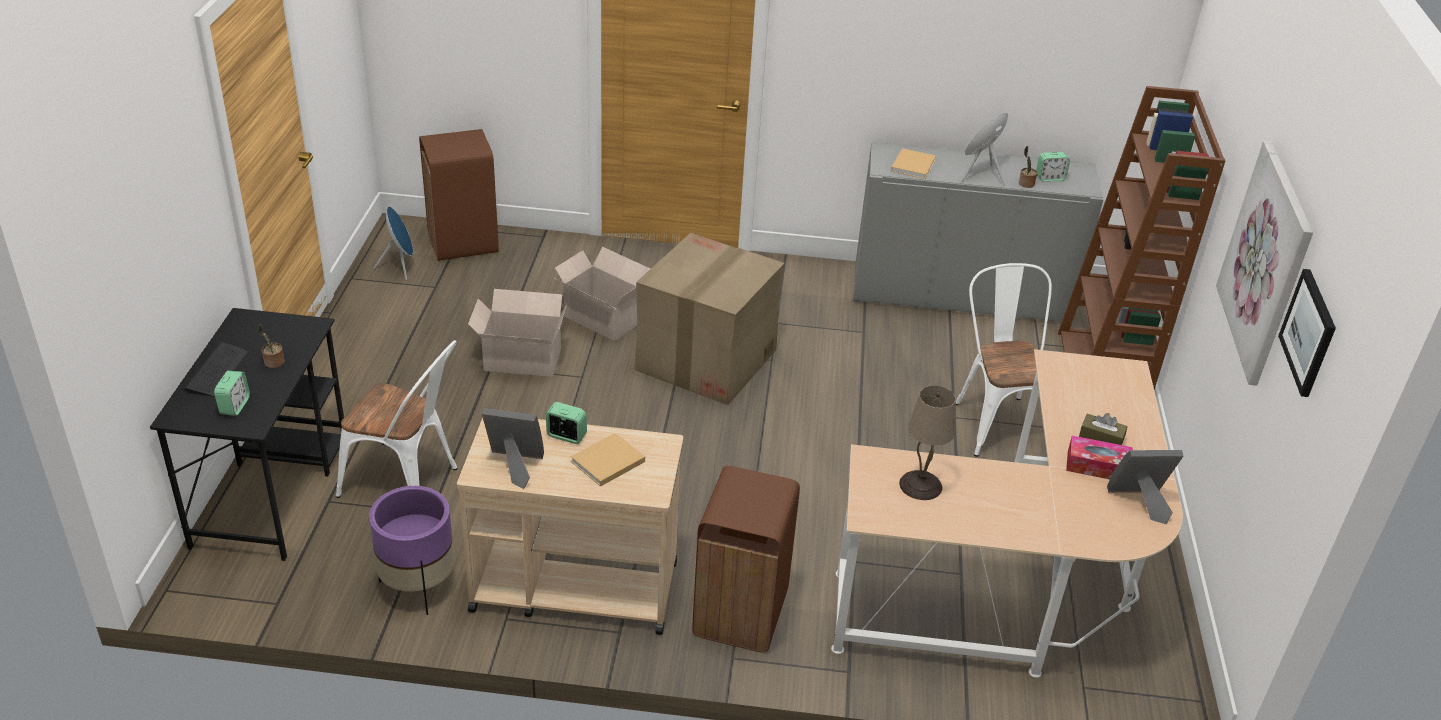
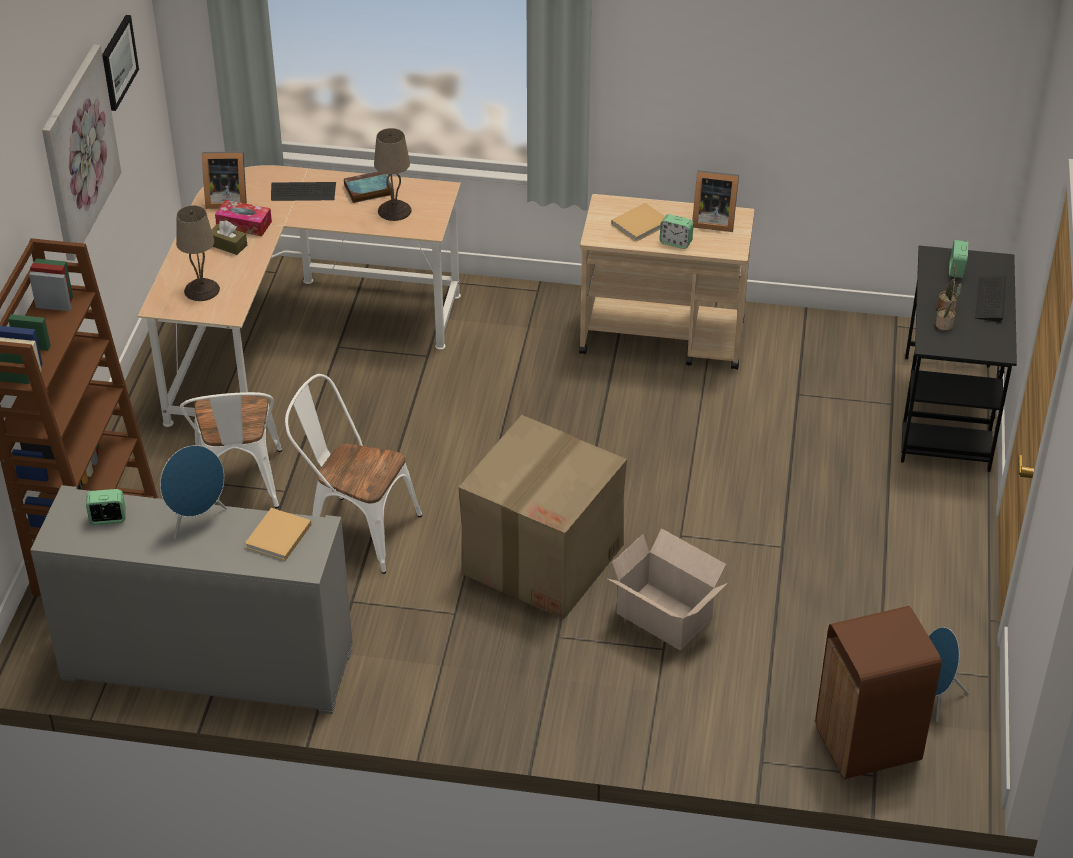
camera: 175 degrees left, 5 degrees up
(408, 482) = (827, 420): white chair -> white chair (355, 529)
(418, 586) = (789, 337): purple planter -> none
(520, 359) = (751, 557): cardboard box -> none
(741, 614) = (527, 318): brown trash can -> none
(965, 516) = (367, 190): none -> book
(1025, 184) = (146, 507): potted plant -> potted plant (945, 324)
(1047, 513) = (303, 193): none -> keyboard
(1098, 386) = (201, 290): none -> beige table lamp

